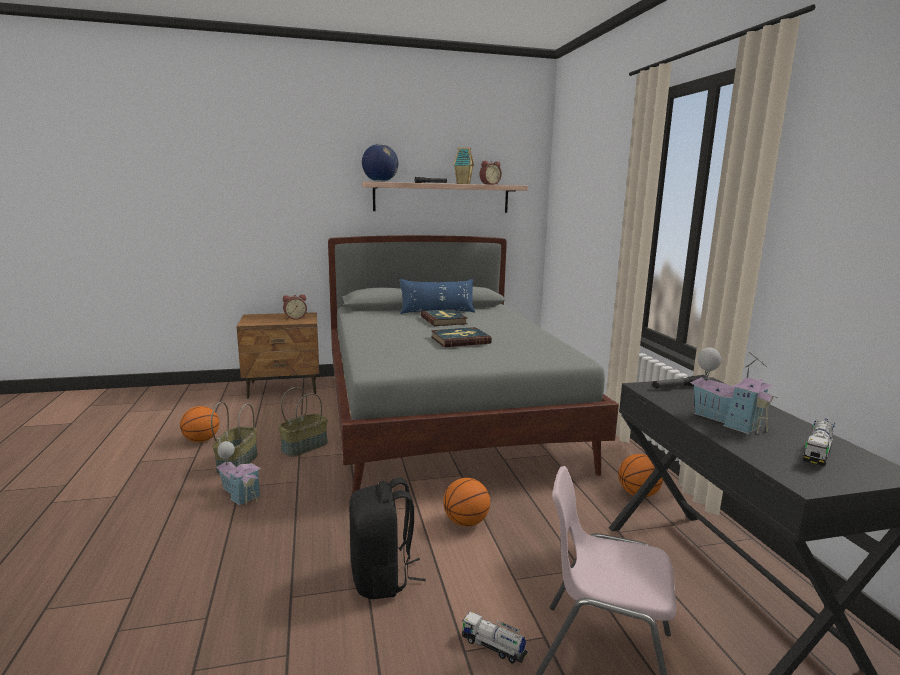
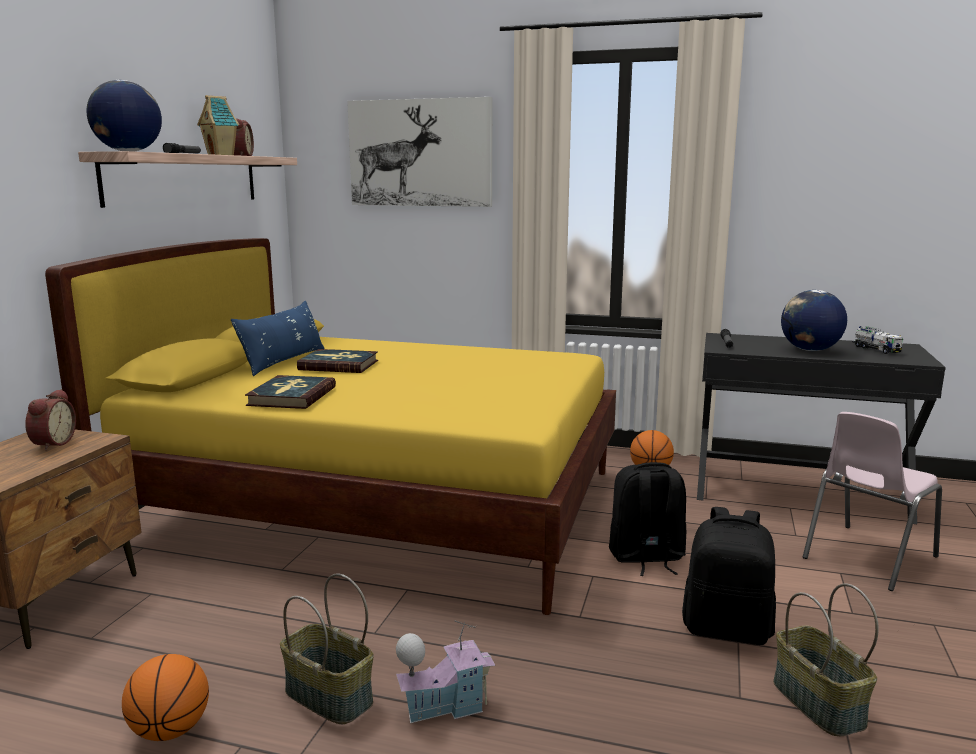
camera: 60 degrees left, 0 degrees up
(304, 446) = (341, 621): basket -> basket (816, 703)
(444, 417) = (377, 503): grey bed -> yellow bed
(460, 340) = (451, 374): book -> book (291, 396)
(466, 522) = (646, 558): basketball -> black backpack
(493, 646) = (849, 598): toy truck -> none
(596, 182) = (420, 153): none -> picture
(728, 421) = (810, 350): toy house -> globe

